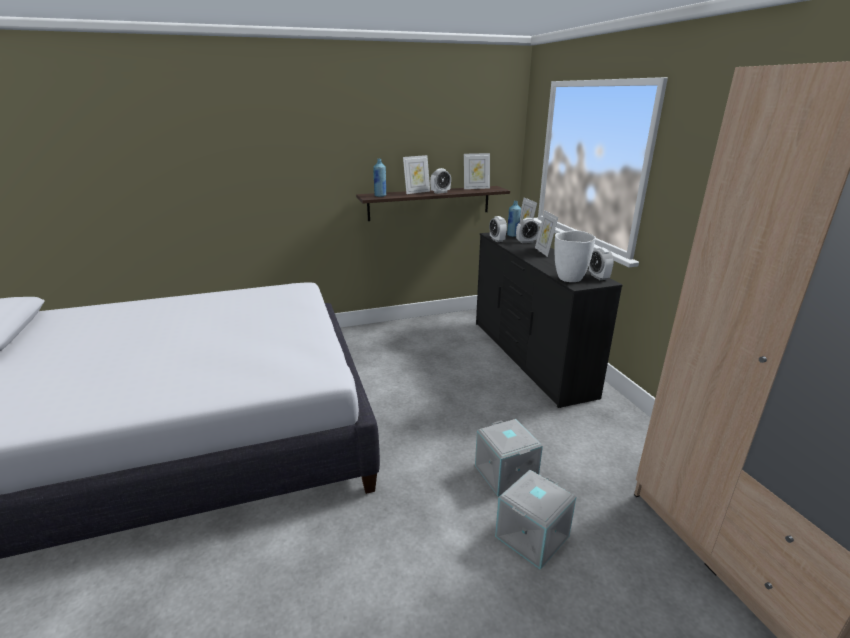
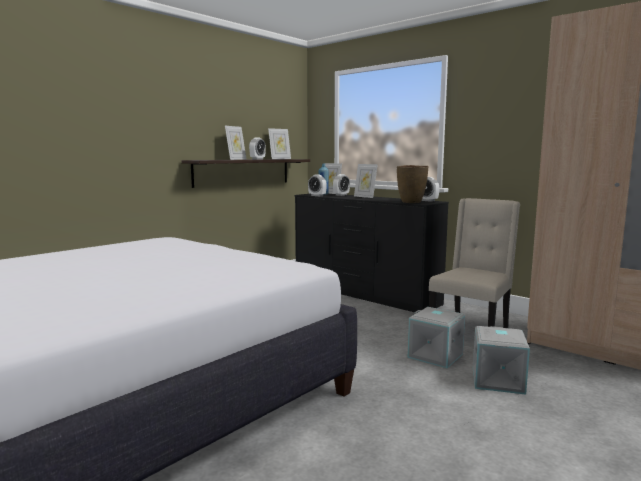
camera: 30 degrees left, 15 degrees down
(380, 195) = (209, 159): blue bottle -> none
(569, 278) = (411, 202): white vase -> brown vase
(586, 452) = (471, 331): none -> beige chair

